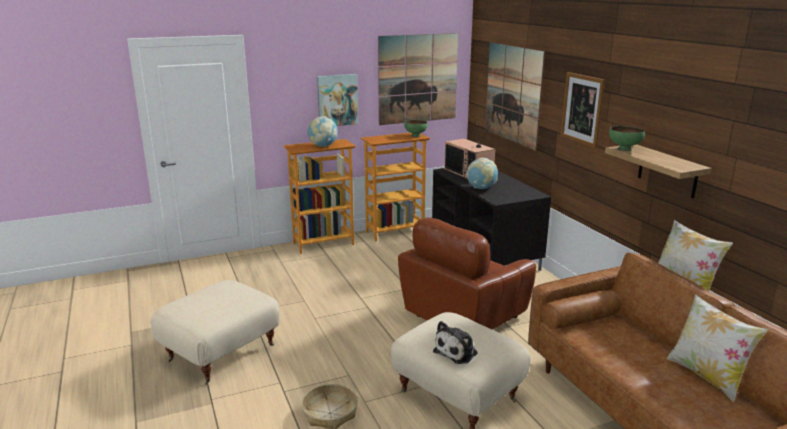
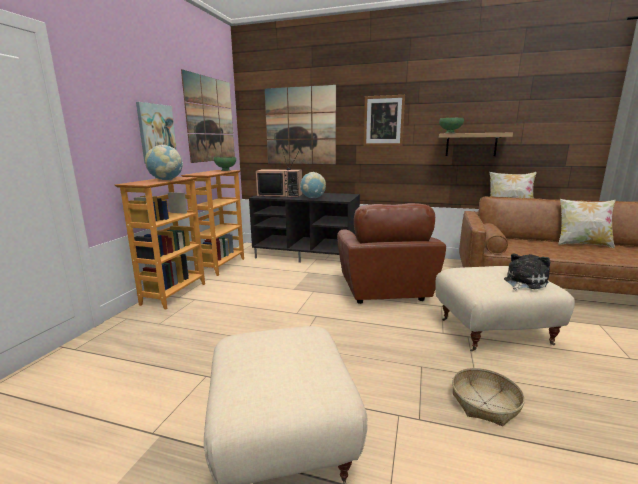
camera: 50 degrees left, 5 degrees down
(457, 351) = (523, 282): plush toy -> plush toy turned 120 degrees counterclockwise

